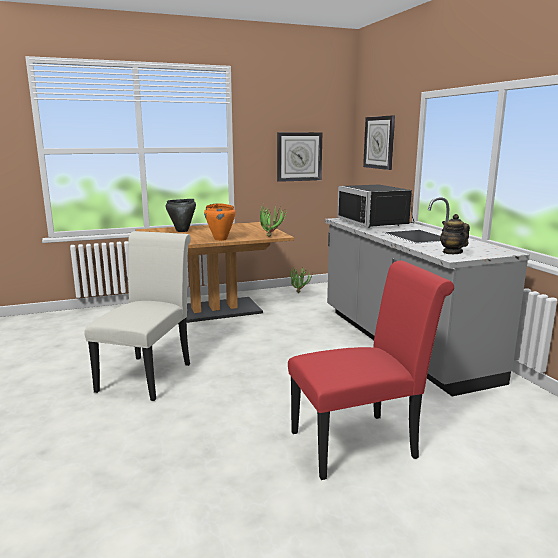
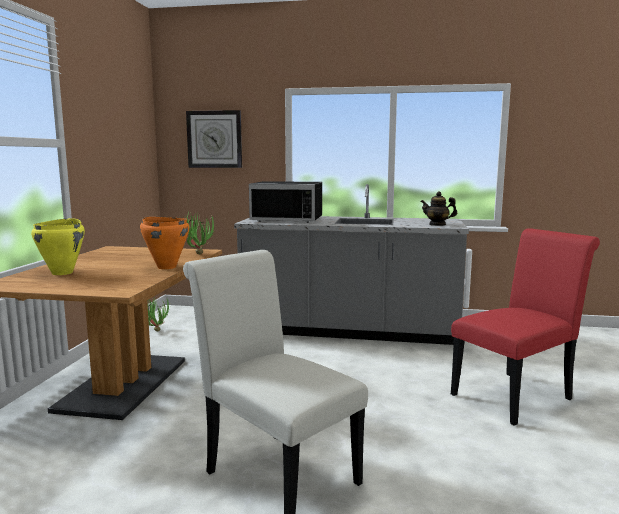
camera: 60 degrees left, 5 degrees down
(182, 231) = (63, 273): black cooking pot -> yellow cooking pot
(299, 156) = (121, 156): wall clock -> none
(361, 443) = (516, 395): red chair -> red chair turned 45 degrees clockwise

